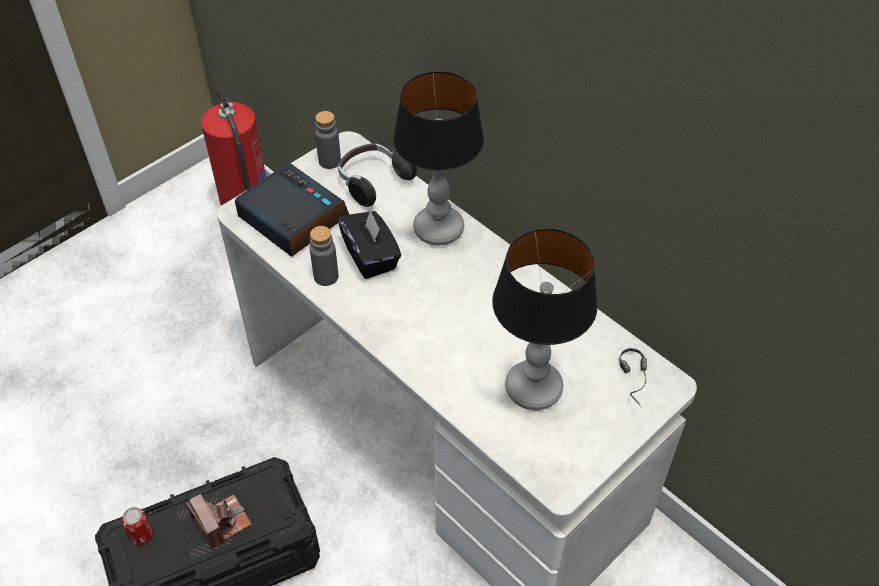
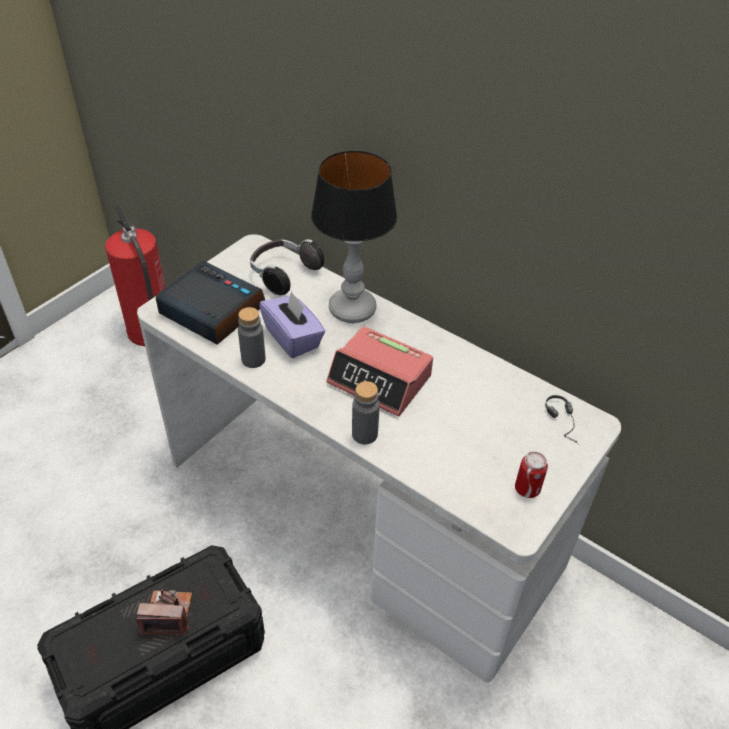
camera: 10 degrees left, 5 degrees down
(142, 535) = (87, 637): can -> can (527, 489)
(221, 522) = (168, 614): camera -> camera turned 45 degrees counterclockwise
(329, 161) = (239, 260): grey bottle -> grey bottle (364, 434)
(371, 256) = (293, 338): black tissue box -> purple tissue box
(452, 312) = (380, 380): none -> alarm clock
(534, 388) = (473, 440): table lamp -> none

